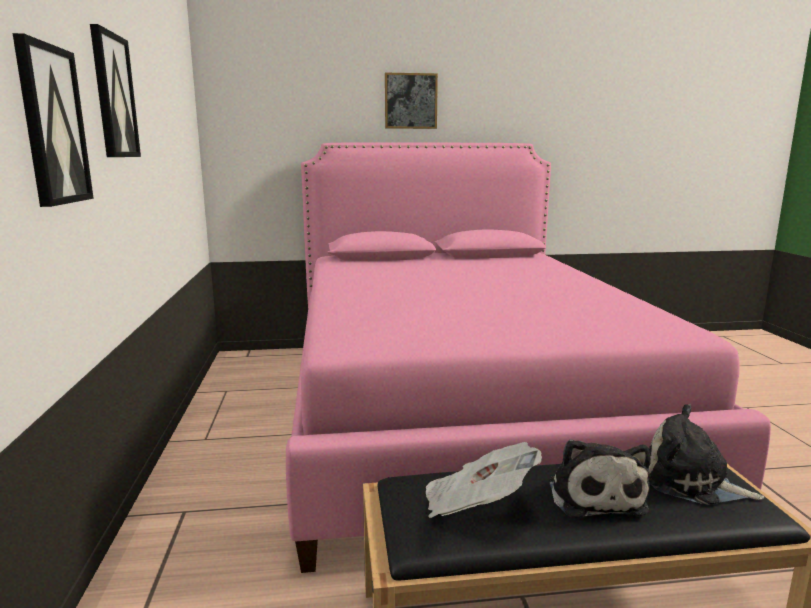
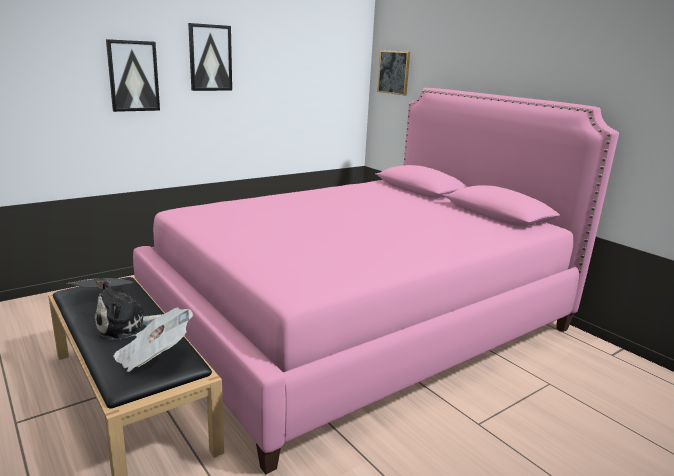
camera: 60 degrees right, 5 degrees up
(410, 101) = (499, 53): picture -> picture (394, 72)
(691, 482) = (154, 356): plush toy -> newspaper

